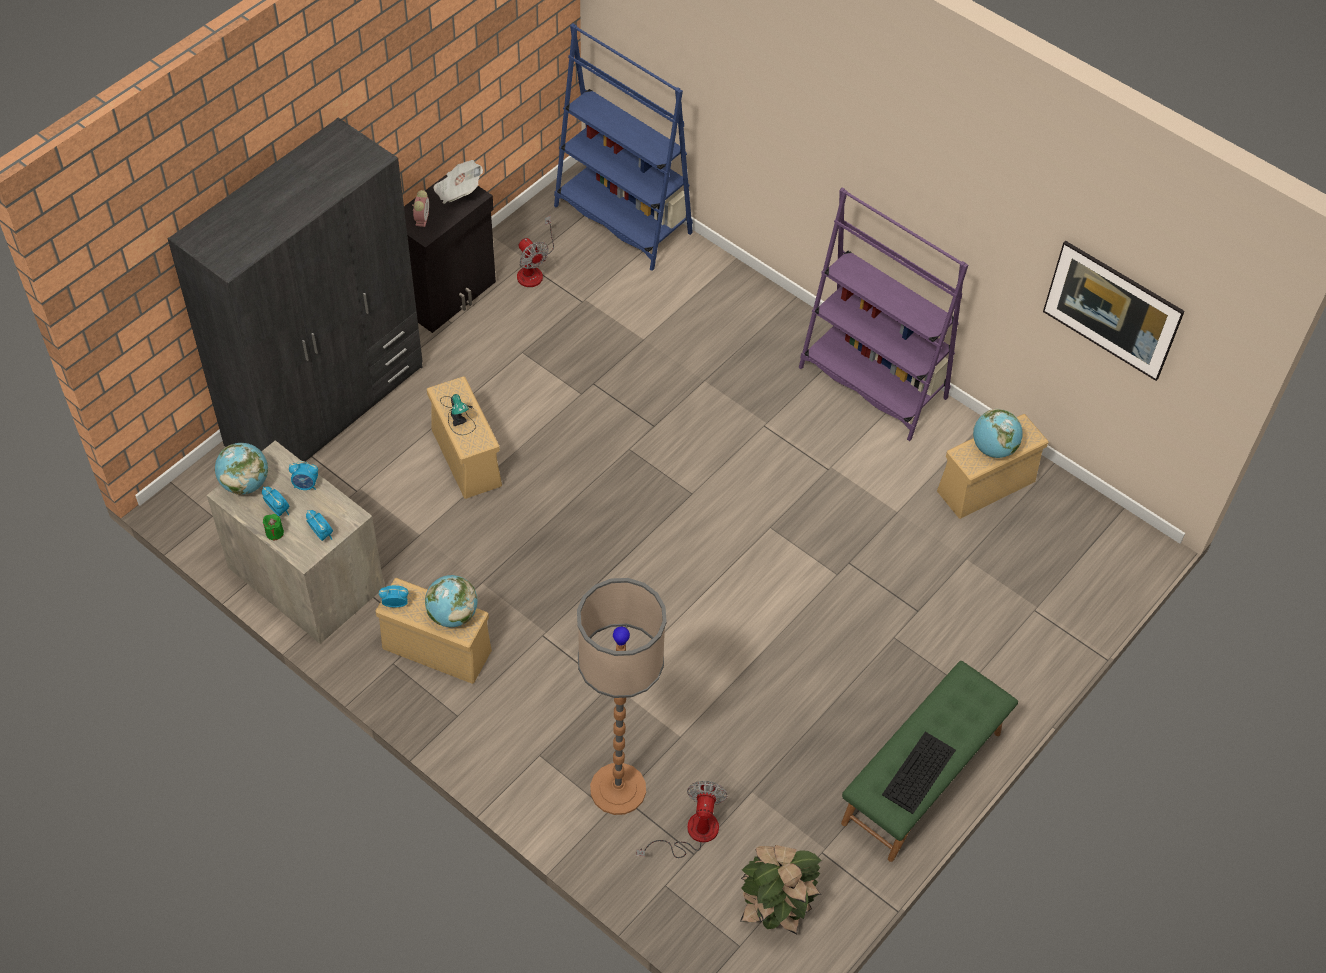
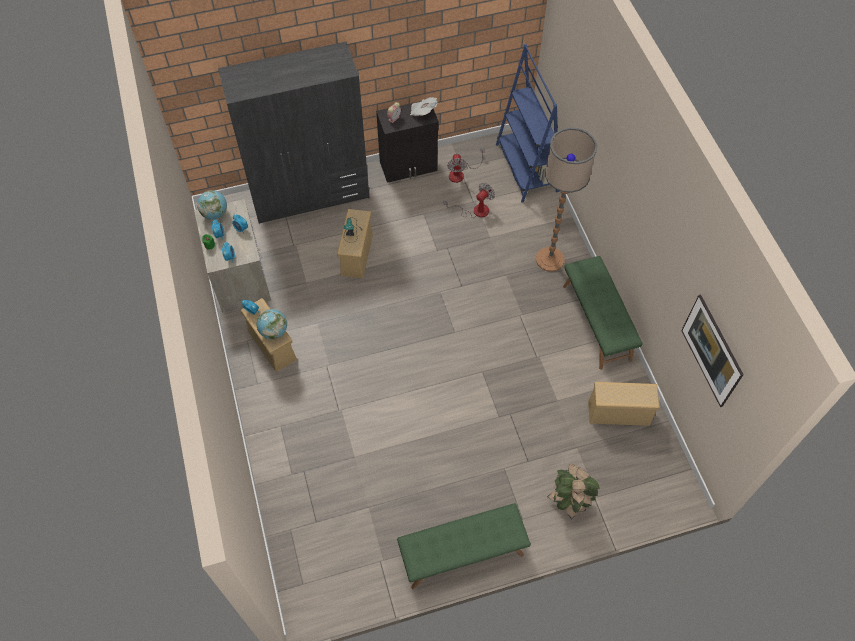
camera: 35 degrees right, 5 degrees up
(618, 789) = (304, 466): floor lamp -> floor lamp (549, 259)
(692, 833) = (323, 511): fan -> fan (475, 210)
(775, 910) = (334, 577): potted plant -> potted plant (569, 502)
(873, 383) = (597, 322): purple bookcase -> green bench
(919, 773) = (443, 552): keyboard -> none
(993, 448) = (623, 394): globe -> none

